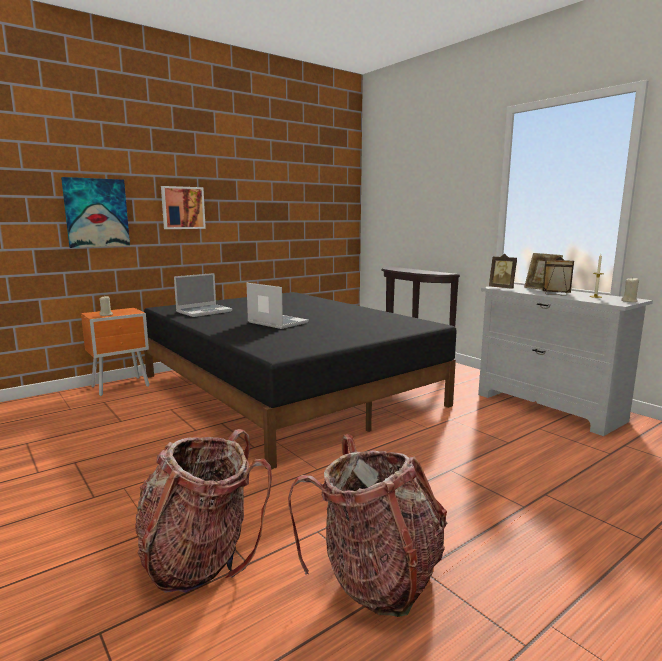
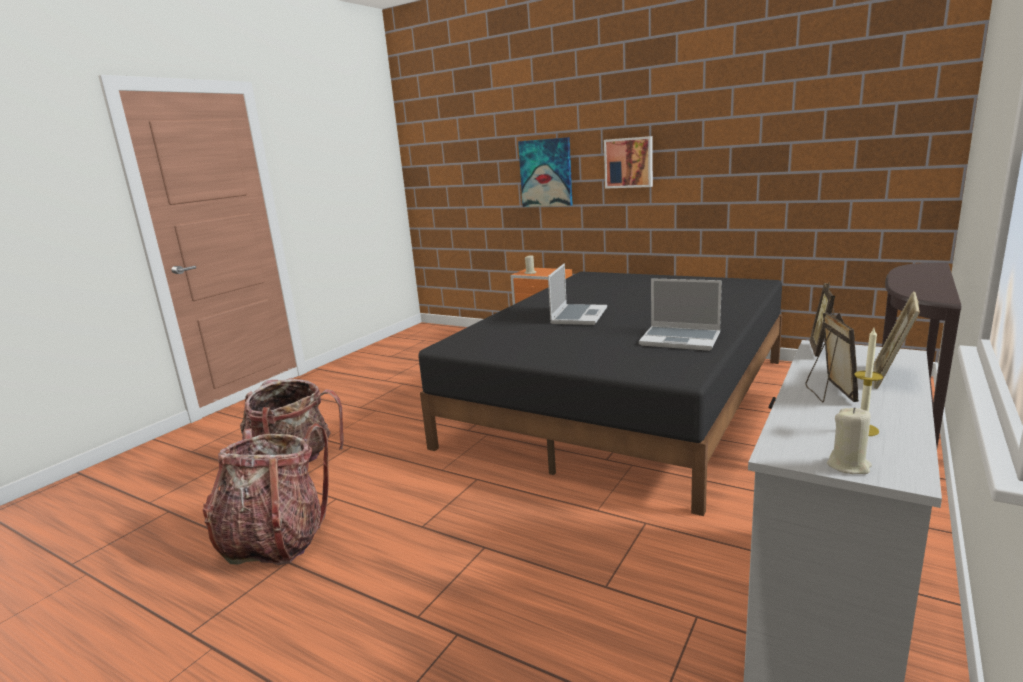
camera: 70 degrees right, 5 degrees up
(204, 311) = (591, 286): laptop -> laptop (681, 339)

